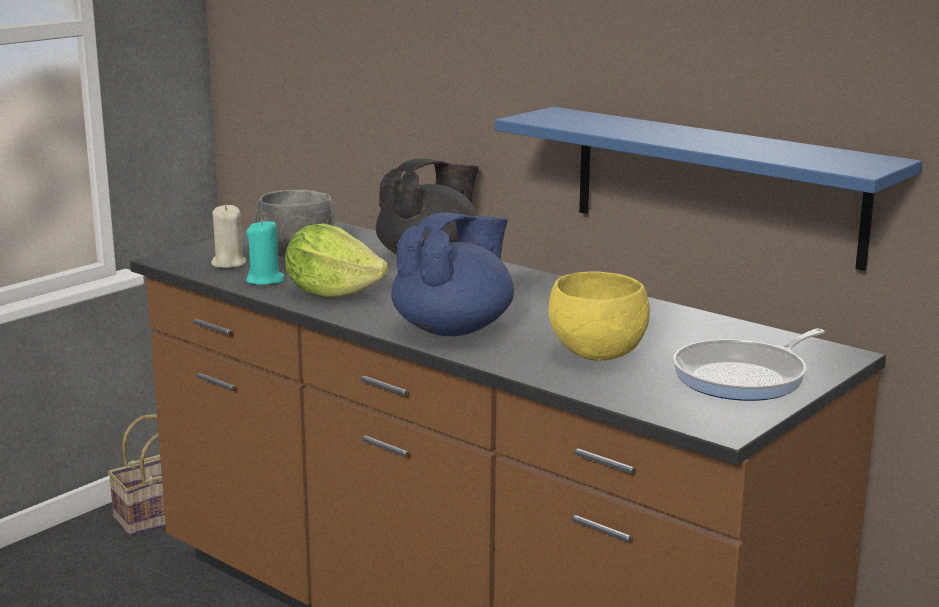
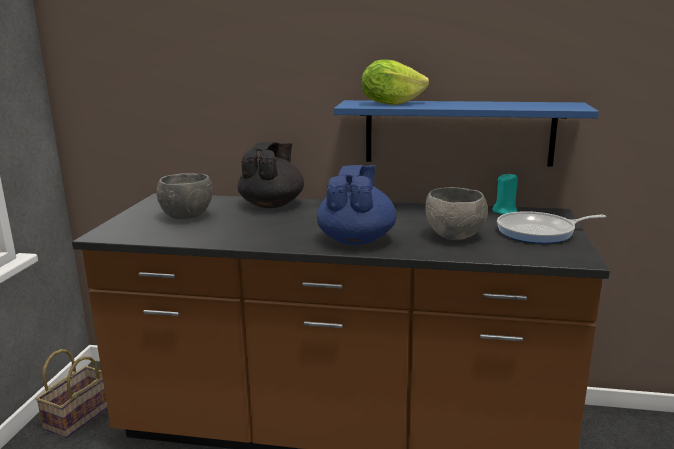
camera: 30 degrees left, 0 degrees up
(228, 263) = (149, 230): beige candle -> none
(265, 280) = (192, 235): turquoise candle -> turquoise candle (505, 211)
(332, 293) = (248, 234): lettuce -> lettuce (390, 104)
(598, 355) = (455, 237): yellow bowl -> grey bowl
(745, 377) = (539, 232): frying pan -> frying pan turned 60 degrees clockwise

